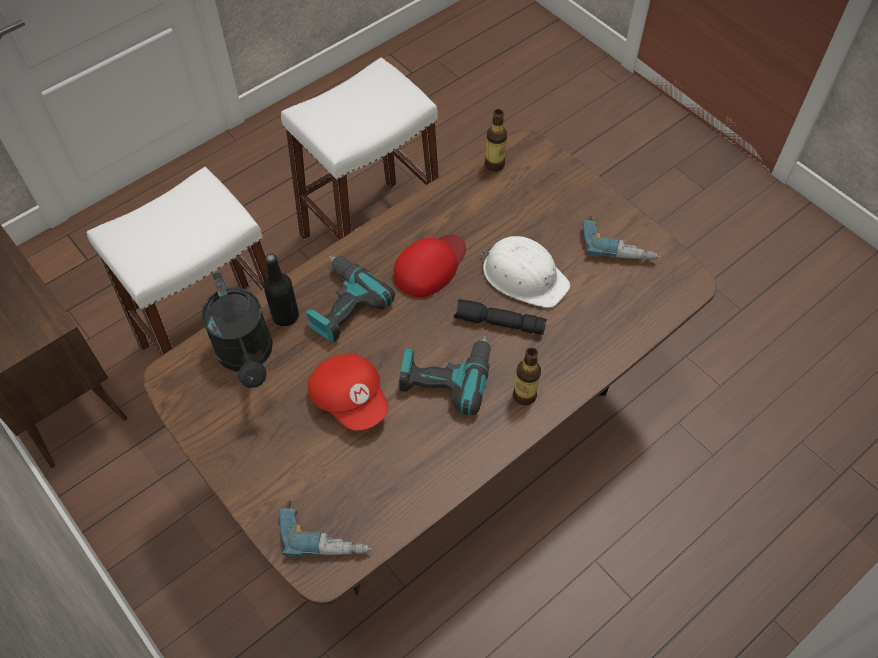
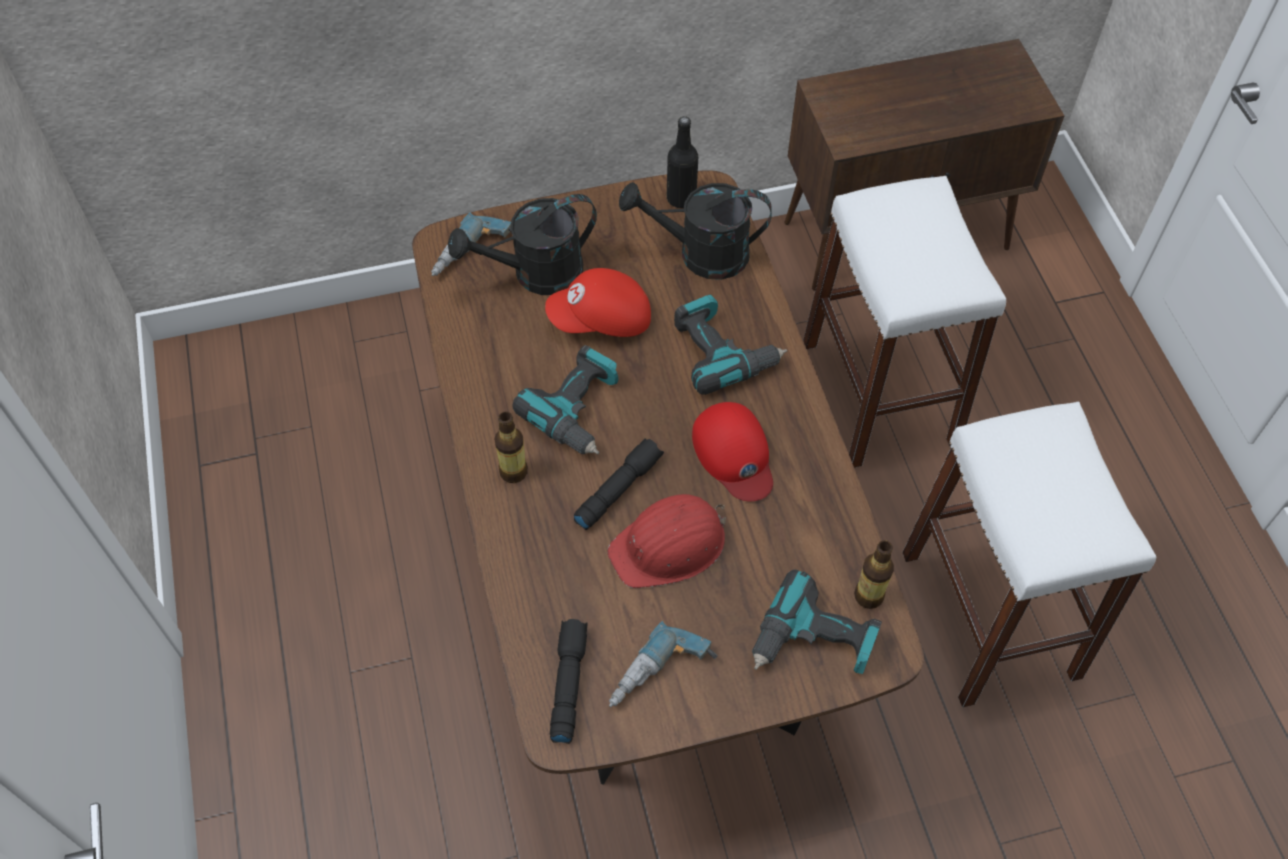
camera: 115 degrees right, 0 degrees up
(285, 316) = (734, 299): black bottle -> black bottle (681, 198)
(324, 471) = (536, 274): none -> black watering can
(524, 276) = (670, 545): white hard hat -> red hard hat
(543, 180) = (814, 643): none -> power drill
(656, 292) = (567, 683): none -> black flashlight

